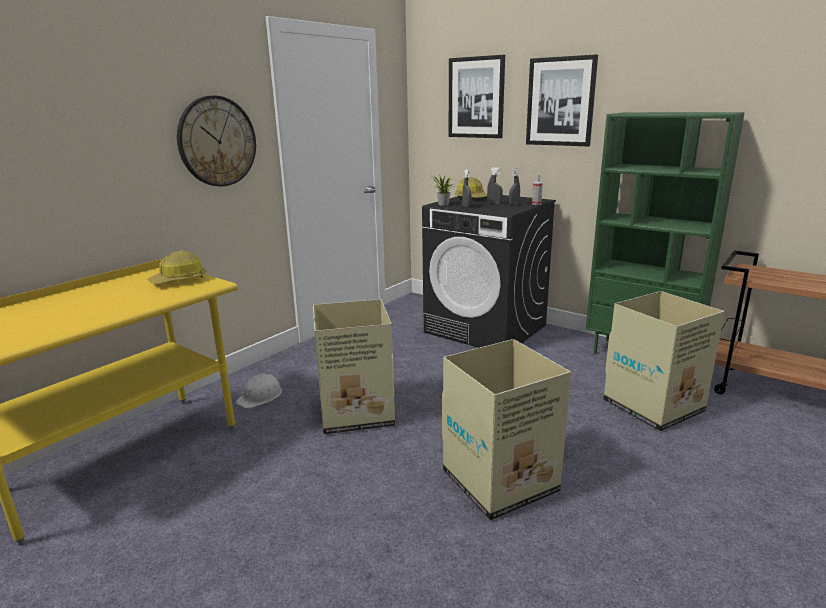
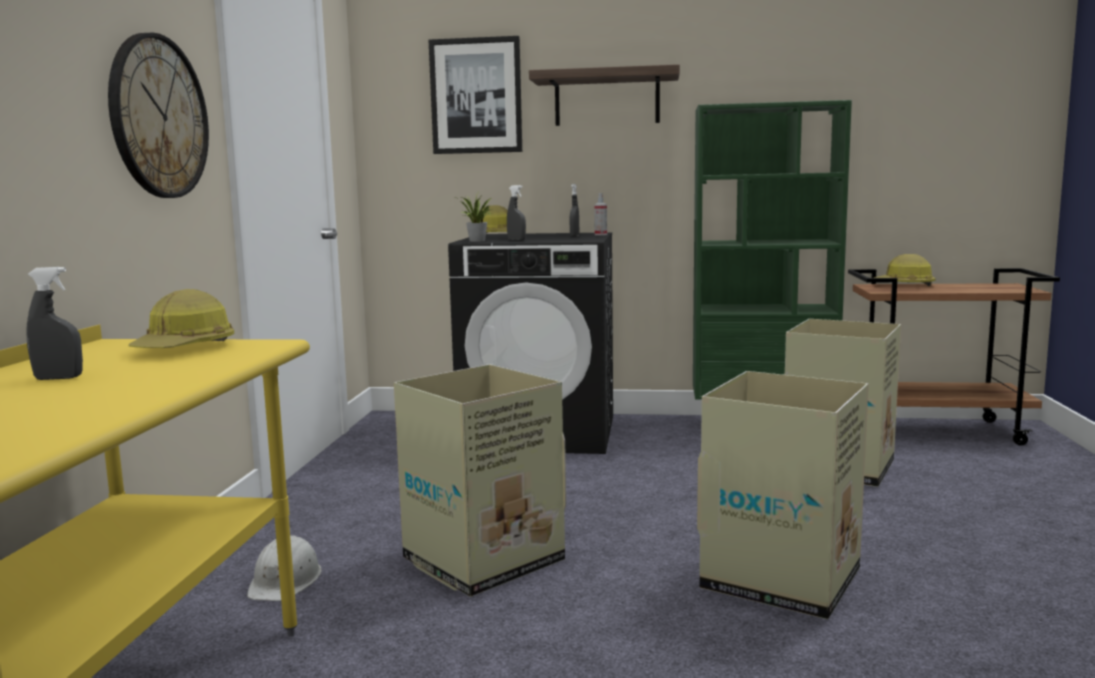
camera: 30 degrees left, 10 degrees down
(494, 203) = (544, 237): grey spray bottle -> grey spray bottle (58, 378)
(560, 102) = (607, 99): picture -> shelf
(776, 272) = (904, 285): none -> hard hat

